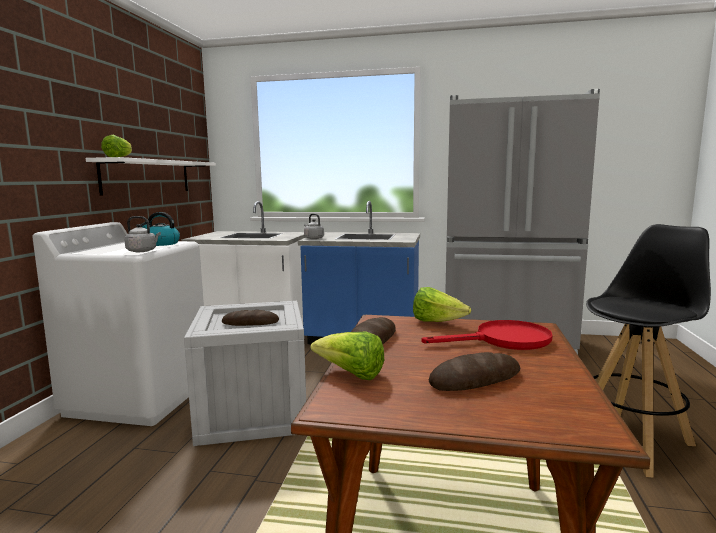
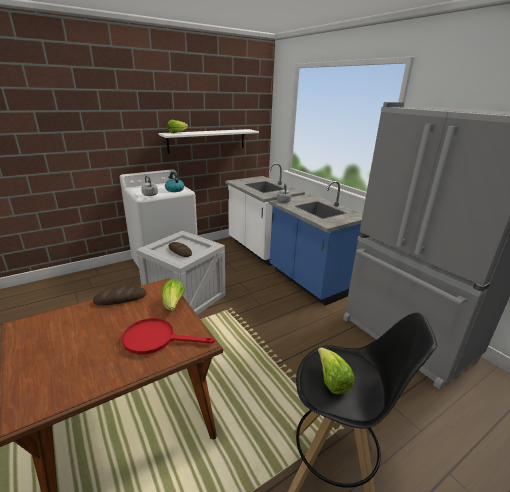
camera: 45 degrees right, 15 degrees up
(351, 375) = (64, 313): lettuce -> lettuce (332, 381)
(475, 379) = (78, 351): bread -> none
(503, 340) = (156, 339): red frying pan -> red frying pan turned 150 degrees clockwise

